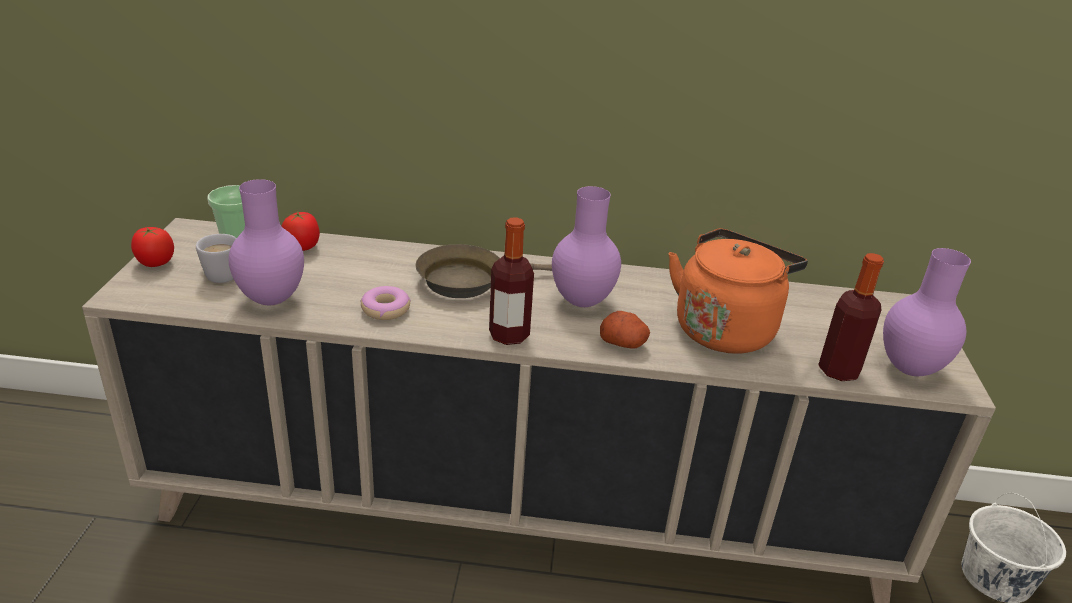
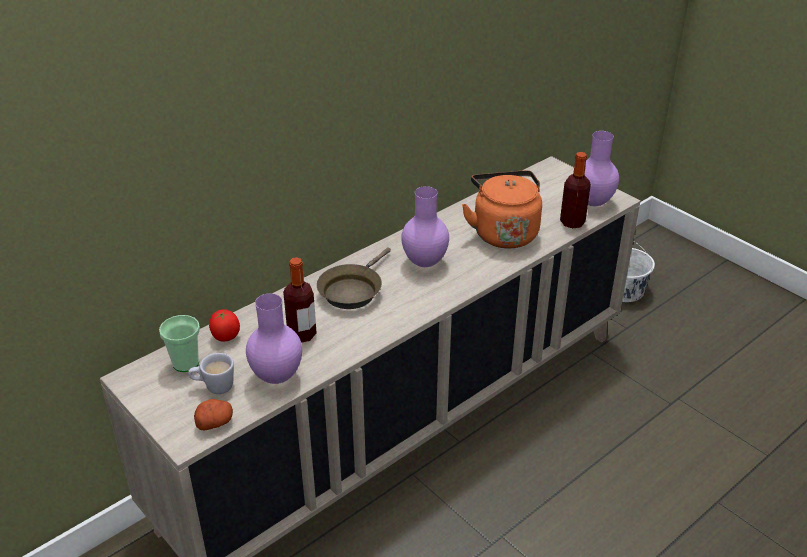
camera: 45 degrees left, 5 degrees up
(155, 263) = (160, 411): tomato -> none
(386, 309) = (345, 336): donut -> none
(509, 335) = (425, 305): bottle -> bottle (302, 334)
(624, 343) = (477, 271): potato -> potato (215, 422)

